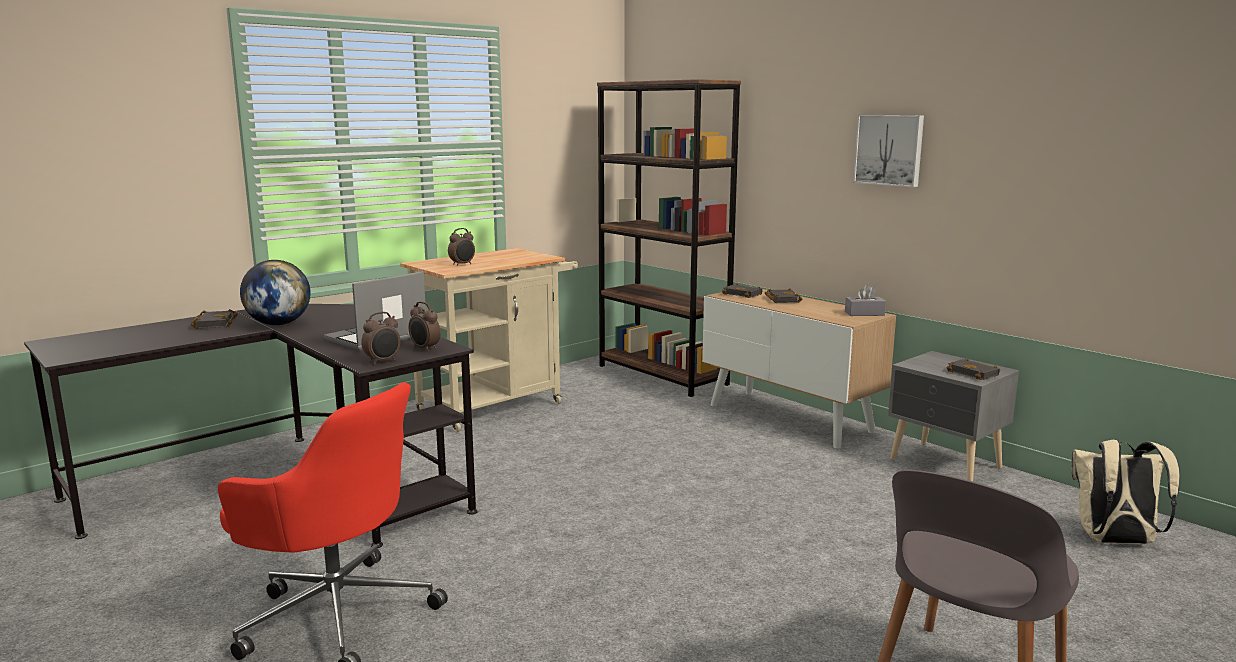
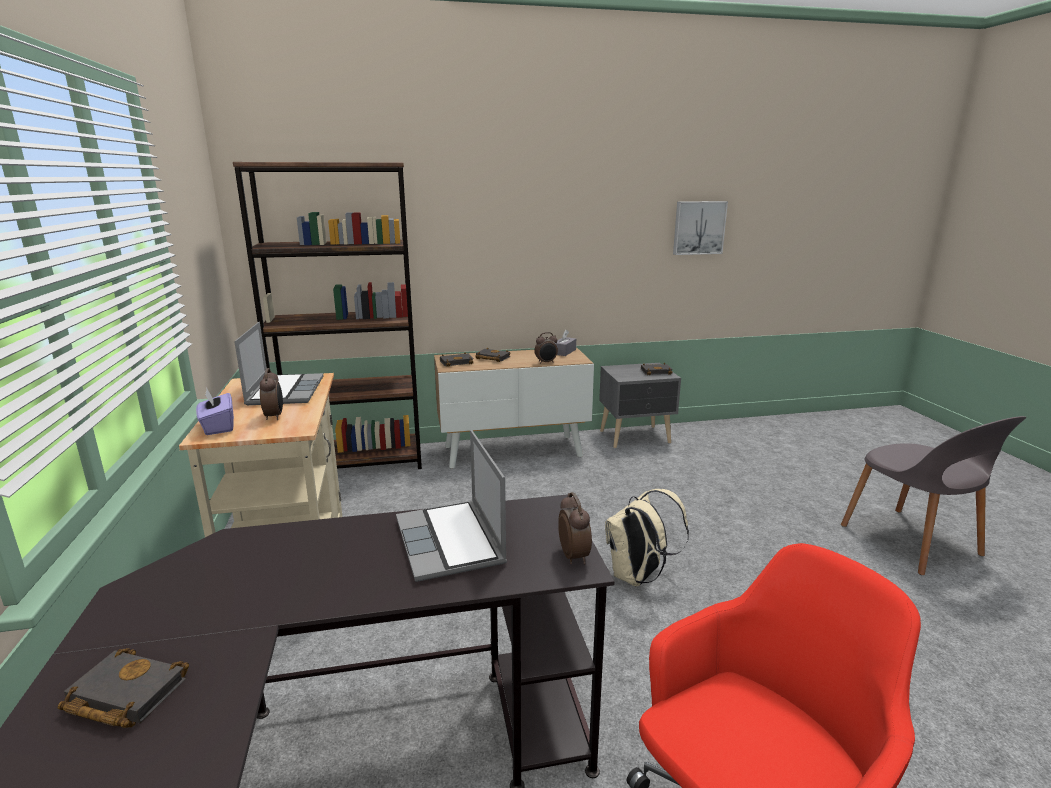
camera: 60 degrees left, 5 degrees up
(278, 324) = (250, 614): globe -> none
(424, 349) = (540, 520): alarm clock -> alarm clock (546, 362)
(432, 261) = (218, 427): none -> purple tissue box
(509, 258) = (285, 391): none -> laptop
(889, 150) = (556, 223): picture -> picture (698, 227)
(1114, 541) = (759, 440): beige backpack -> beige backpack (638, 577)

